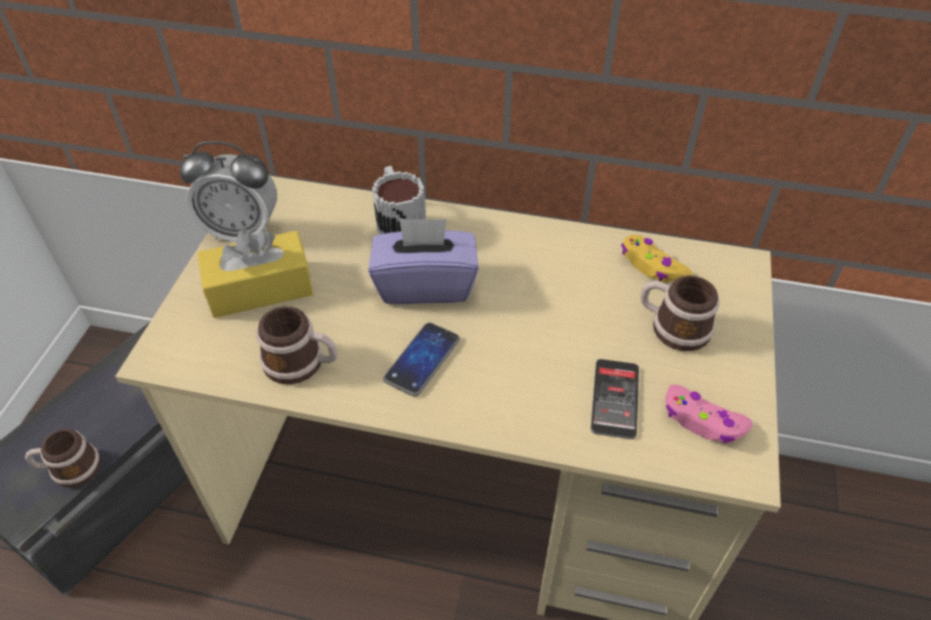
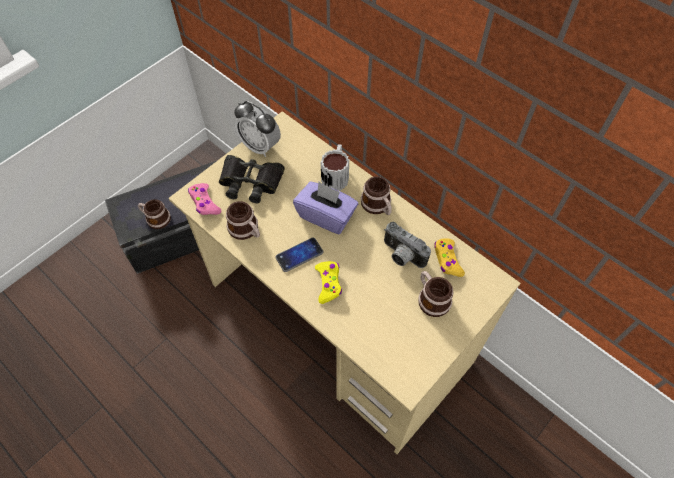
camera: 30 degrees right, 10 degrees up
(260, 288) = (250, 182): yellow tissue box -> black binoculars
(495, 238) = (378, 206): none -> mug
(502, 380) = (328, 283): none -> yellow game controller
(583, 289) = (401, 256): none -> camera
(615, 399) = (374, 320): phone -> none
(702, 421) = (407, 352): pink game controller -> pink game controller (204, 203)

